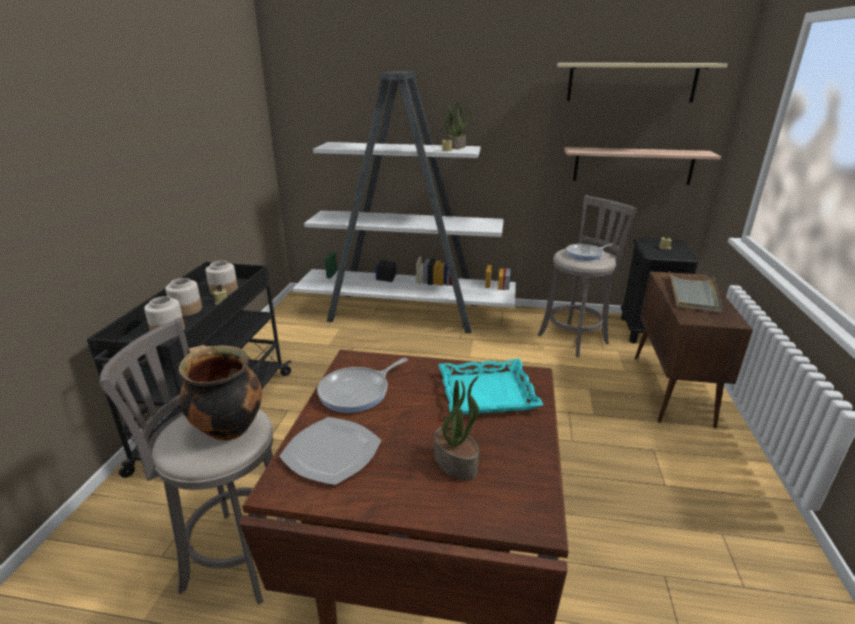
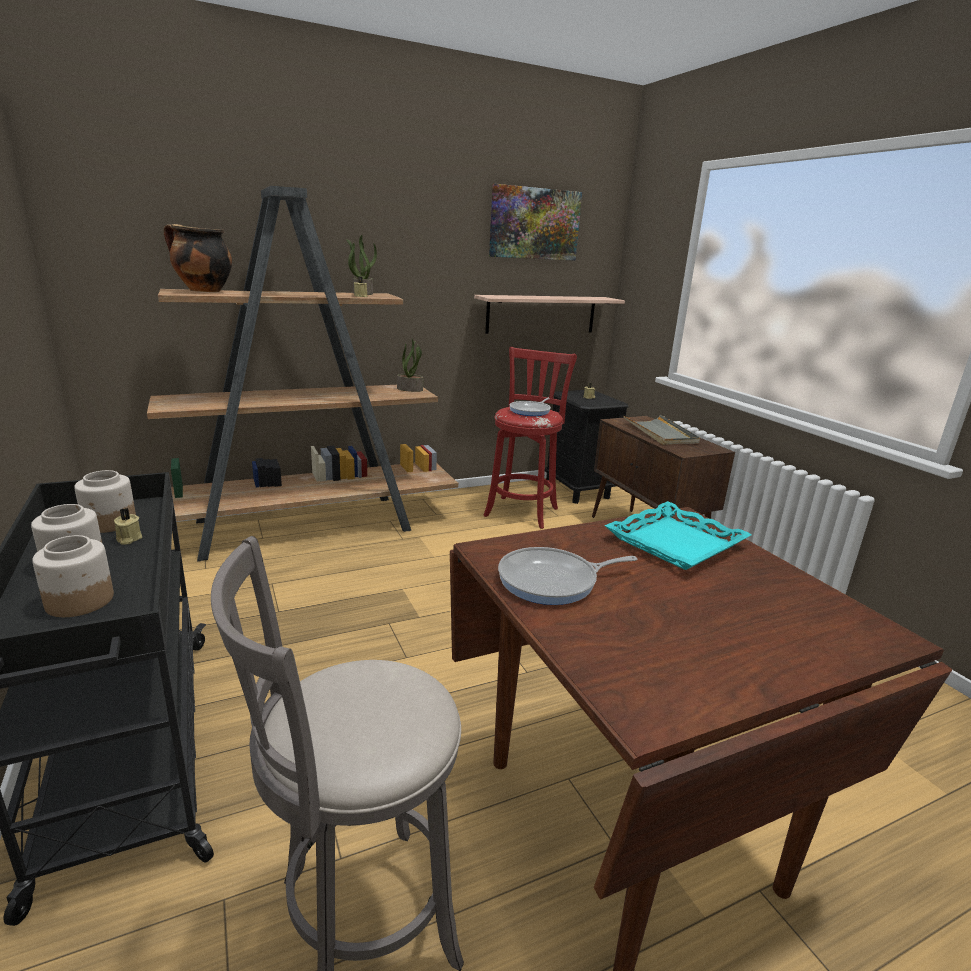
camera: 35 degrees left, 5 degrees down
(227, 428) = (386, 698): cooking pot -> cooking pot (203, 291)
(331, 451) = (630, 652): plate -> none
(357, 392) = (553, 581): frying pan -> frying pan turned 60 degrees clockwise
(406, 313) = (308, 526): white bookcase -> brown bookcase
(456, 463) = (757, 614): potted plant -> potted plant (410, 389)
(575, 338) = (522, 510): grey stool -> red stool
(631, 82) = (534, 224): beige shelf -> picture

